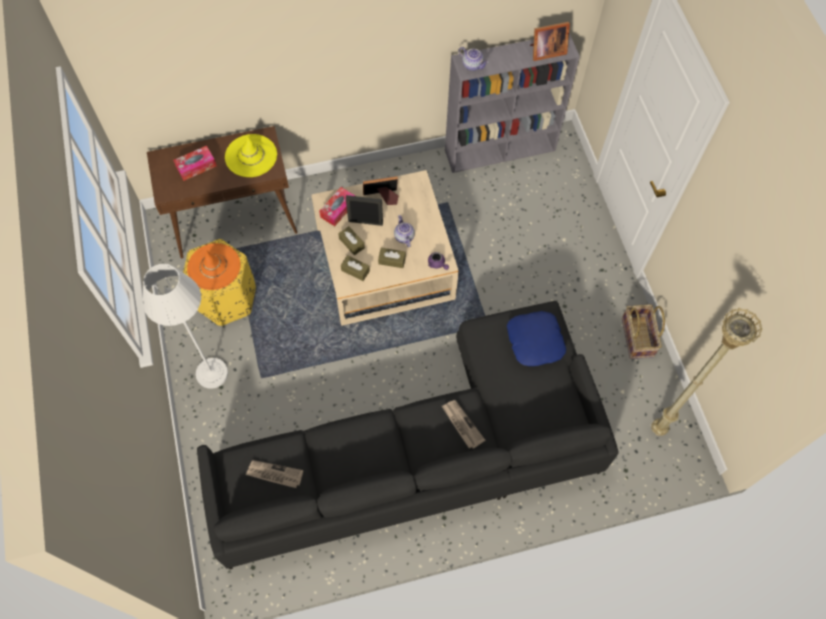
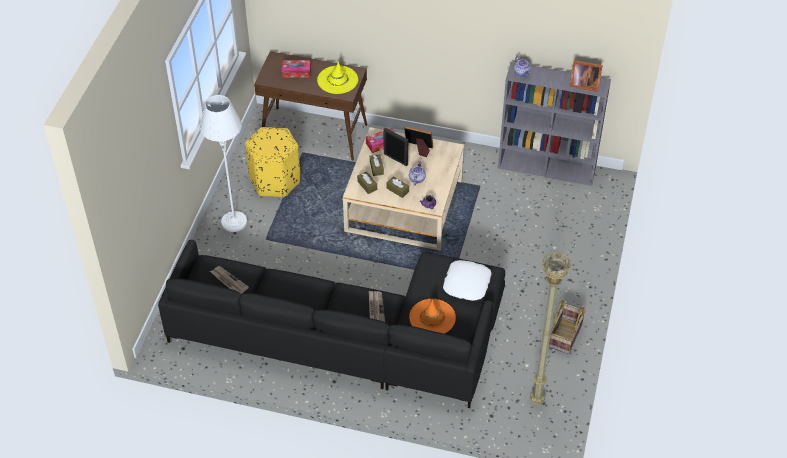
camera: 30 degrees right, 15 degrees down
(214, 267) = (271, 143): orange hat -> orange hat (432, 318)
(534, 341) = (466, 284): blue pillow -> white pillow

